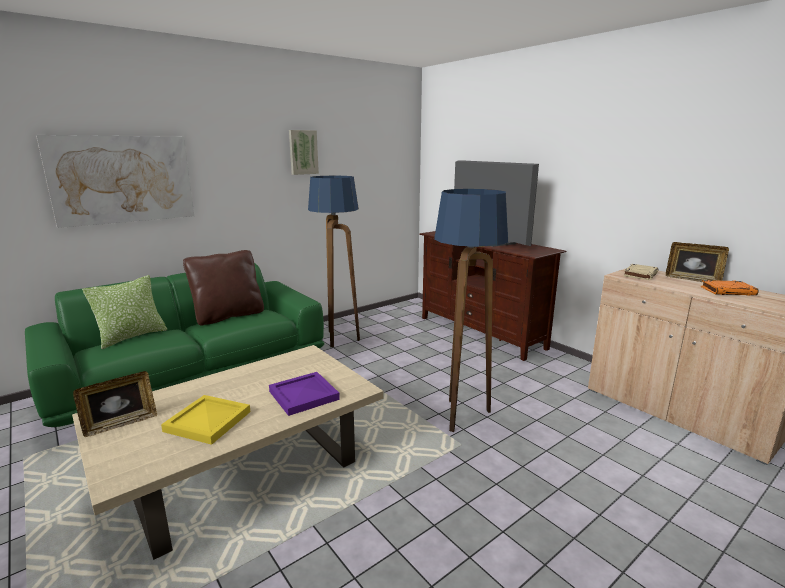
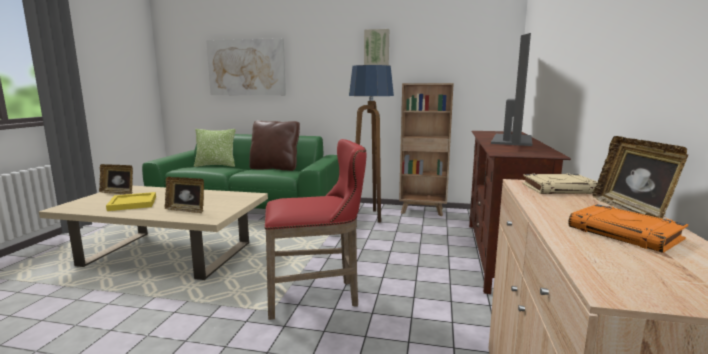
camera: 50 degrees right, 5 degrees down
(304, 394) = (186, 210): purple tray -> picture frame
(366, 317) = (423, 211): none -> brown bookcase
(462, 417) = (317, 297): floor lamp -> red stool

